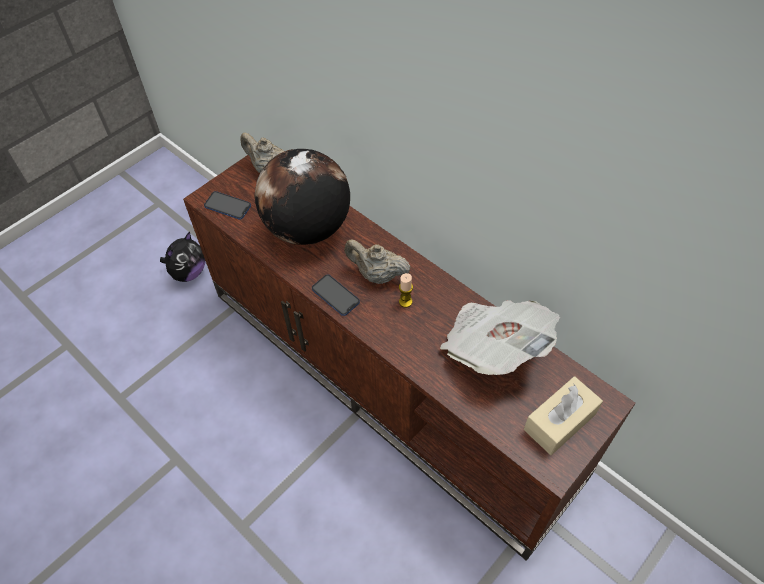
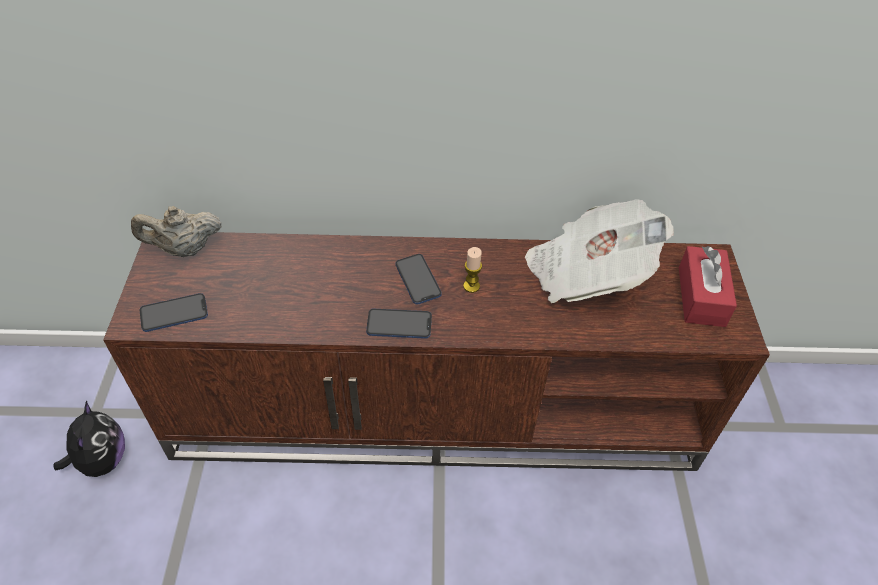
camera: 45 degrees left, 5 degrees down
(307, 229) = (296, 281): globe -> none
(377, 275) = (418, 280): beige teapot -> phone
(560, 421) = (701, 296): beige tissue box -> red tissue box

